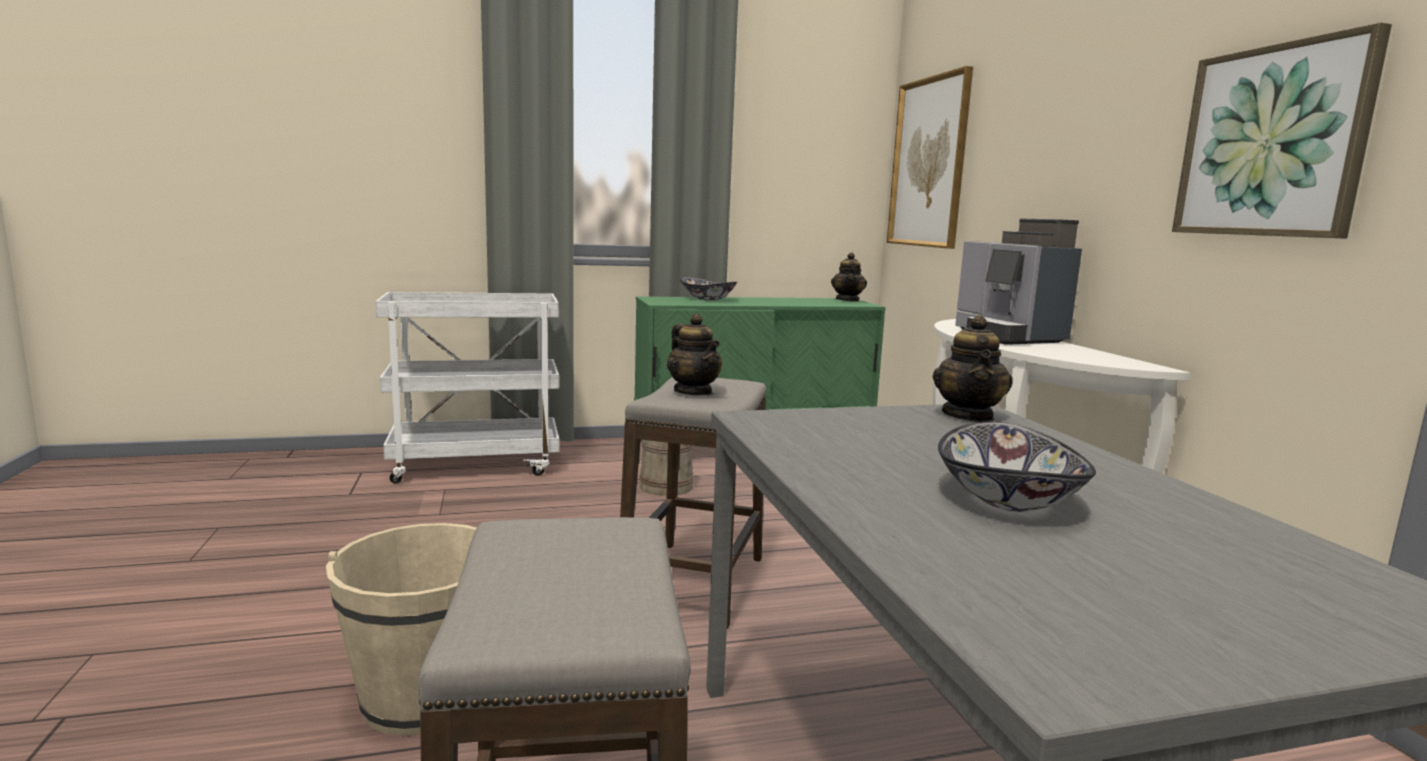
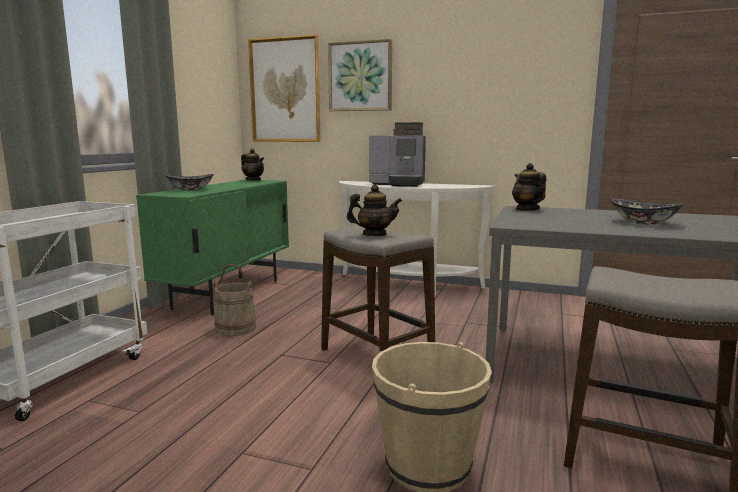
camera: 55 degrees left, 0 degrees up
(968, 416) = (527, 209): teapot -> teapot turned 150 degrees counterclockwise
(1272, 142) = (517, 88): picture -> picture (360, 76)

